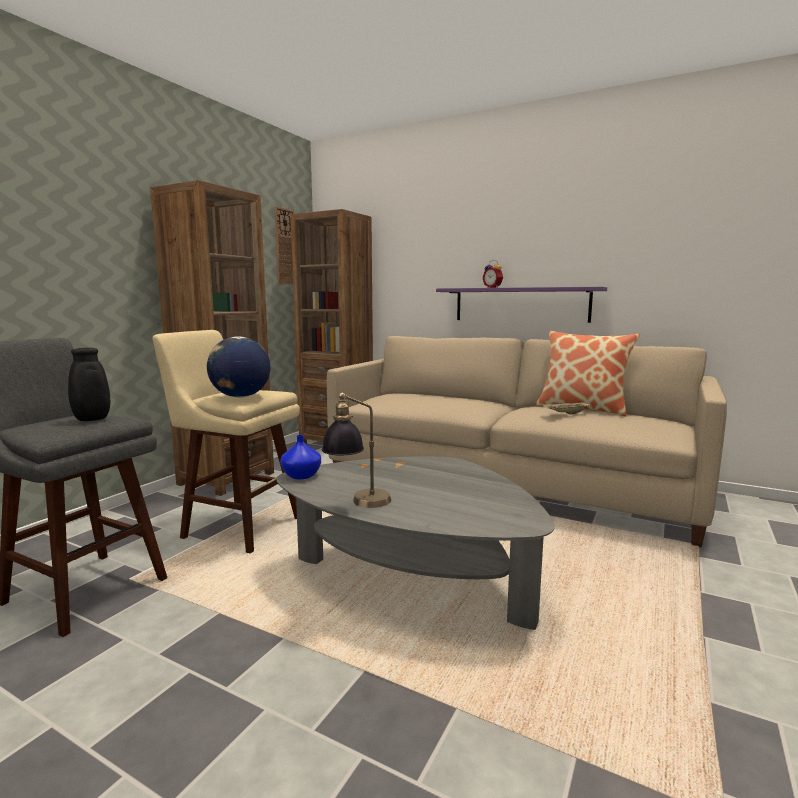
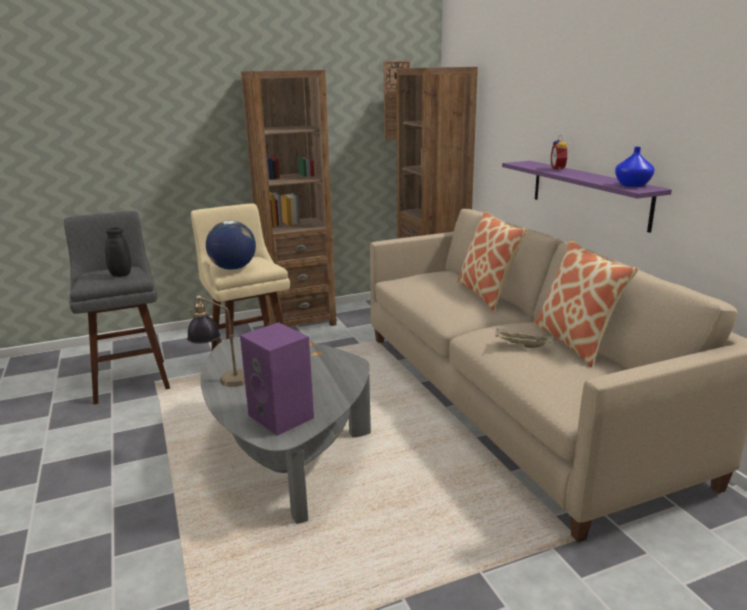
camera: 40 degrees right, 10 degrees up
(302, 475) = (239, 343): blue vase -> blue vase (633, 185)
(461, 397) = (487, 294): none -> pillow
(490, 510) = (283, 417): none -> purple speaker

